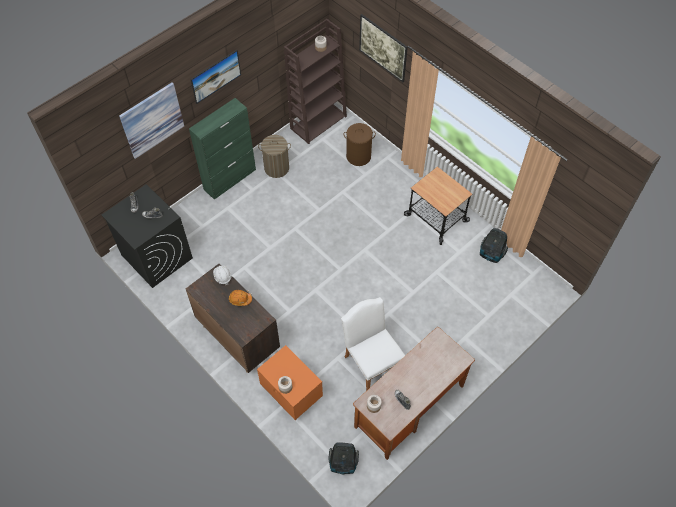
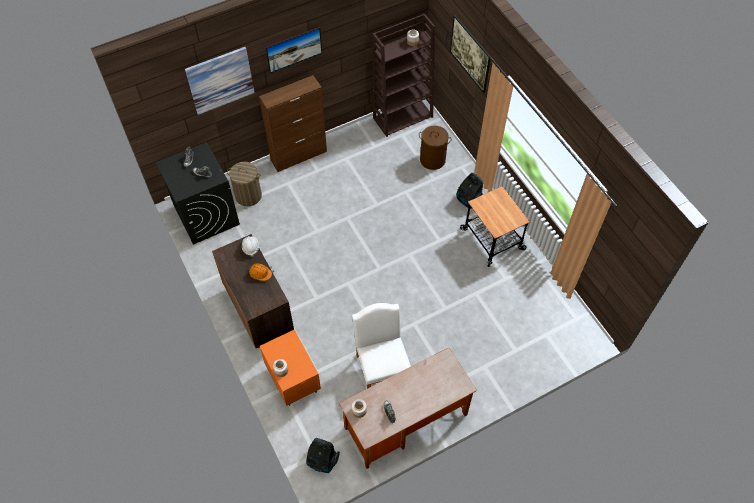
camera: 15 degrees right, 0 degrees up
(230, 179) = (299, 155): green cabinet -> brown cabinet
(276, 168) = (347, 154): laundry basket -> laundry basket (248, 196)
(491, 254) = (537, 289): vacuum cleaner -> vacuum cleaner (468, 200)

